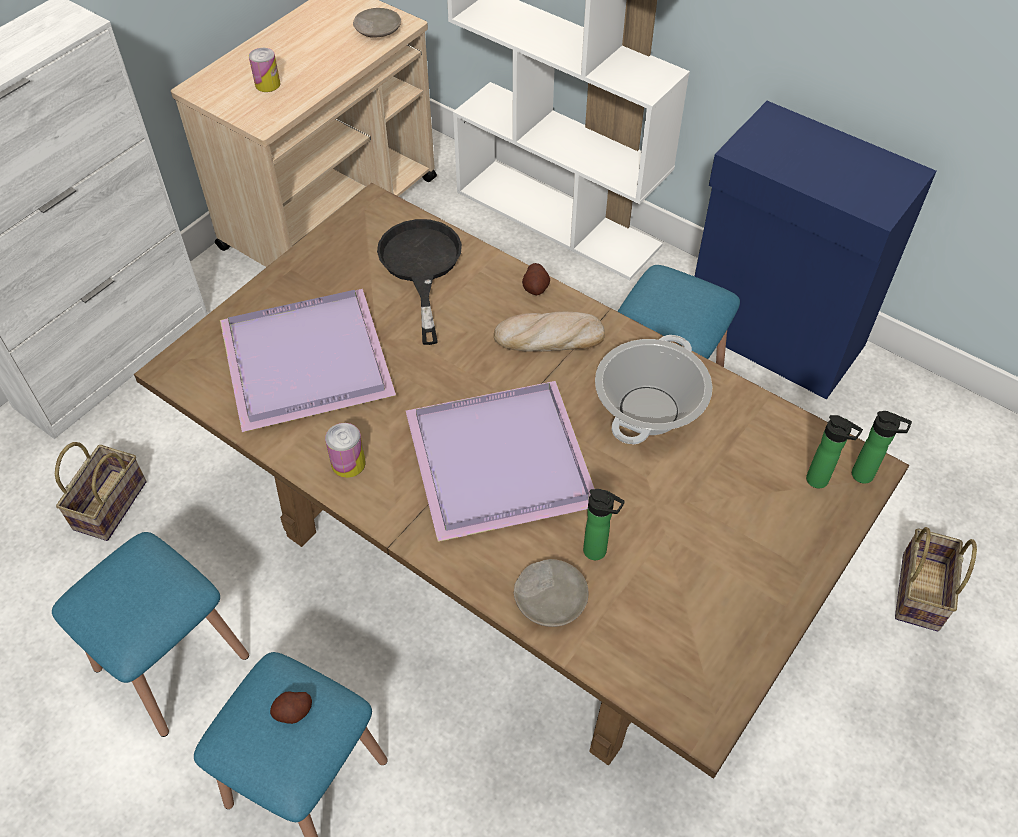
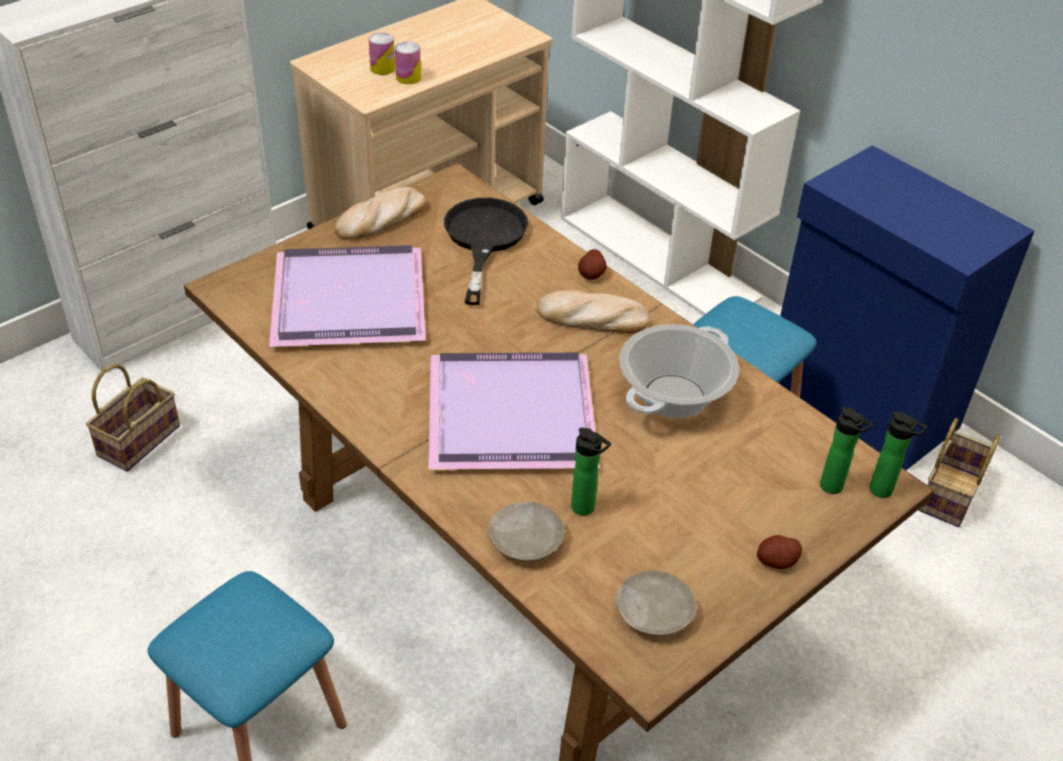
camera: 10 degrees right, 10 degrees down
(172, 662) = (157, 592): blue stool -> none
(293, 712) = (254, 623): potato -> potato (777, 561)
(313, 261) = (381, 219): none -> bread
(348, 463) = (362, 391): can -> can (408, 78)
(377, 30) = (501, 38): beige plate -> beige plate (653, 611)
(922, 594) = (965, 679): basket -> basket (950, 496)

